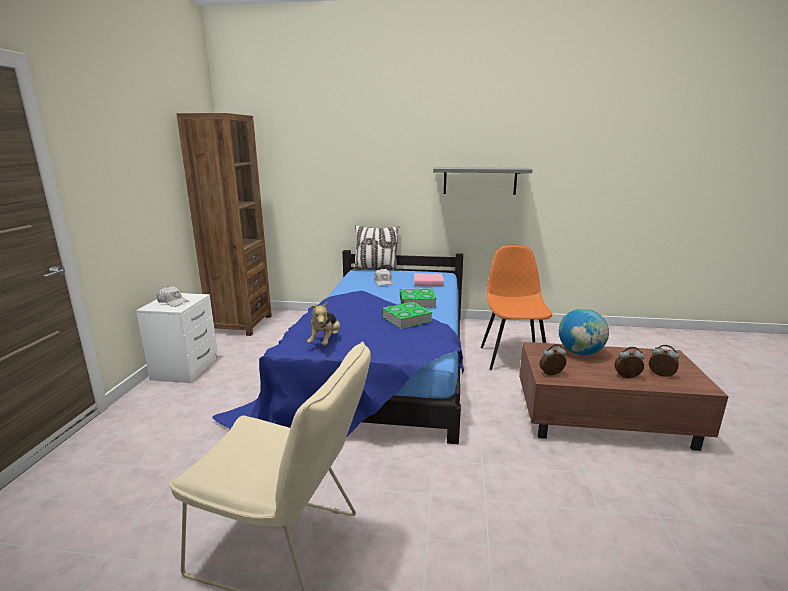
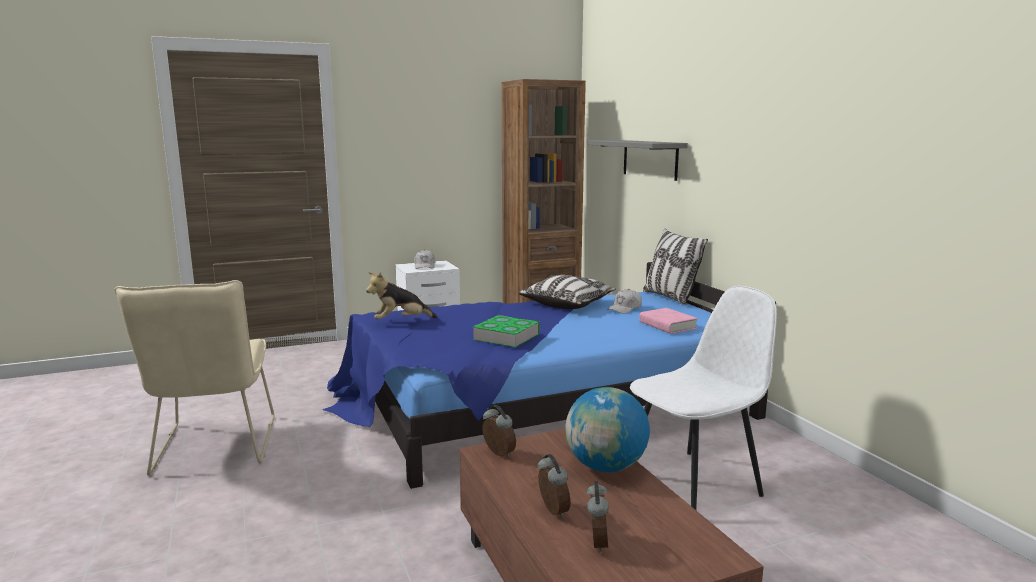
camera: 60 degrees right, 5 degrees down
(351, 291) = (567, 304): none -> pillow
(417, 302) = (578, 332): book -> none
(480, 180) = (809, 175): grey shelf -> grey shelf (650, 159)
(513, 357) = (694, 483): orange chair -> white chair

